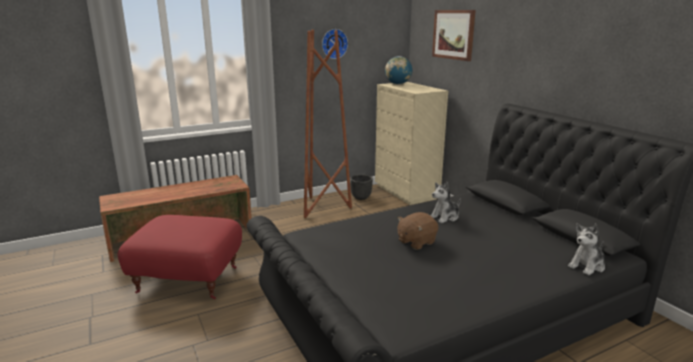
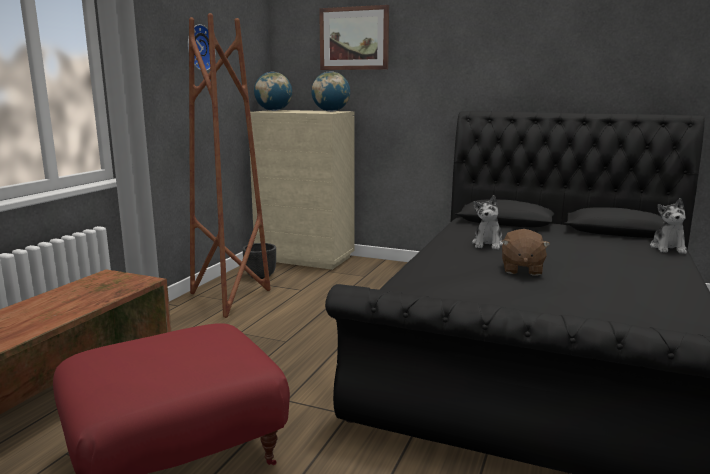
camera: 40 degrees left, 5 degrees down
(428, 89) = (331, 111): none -> globe

